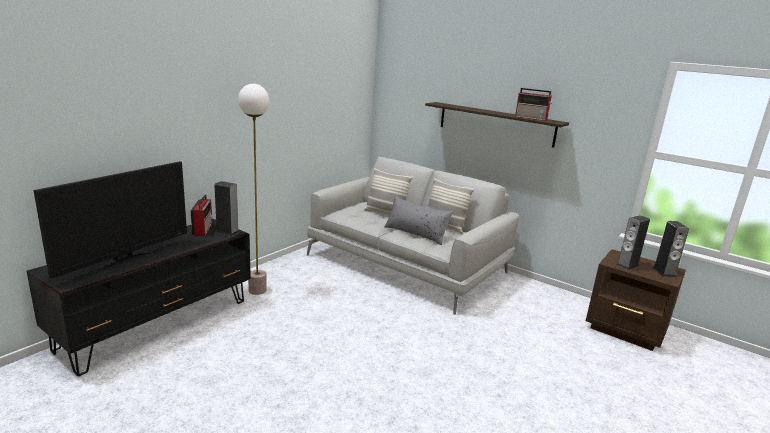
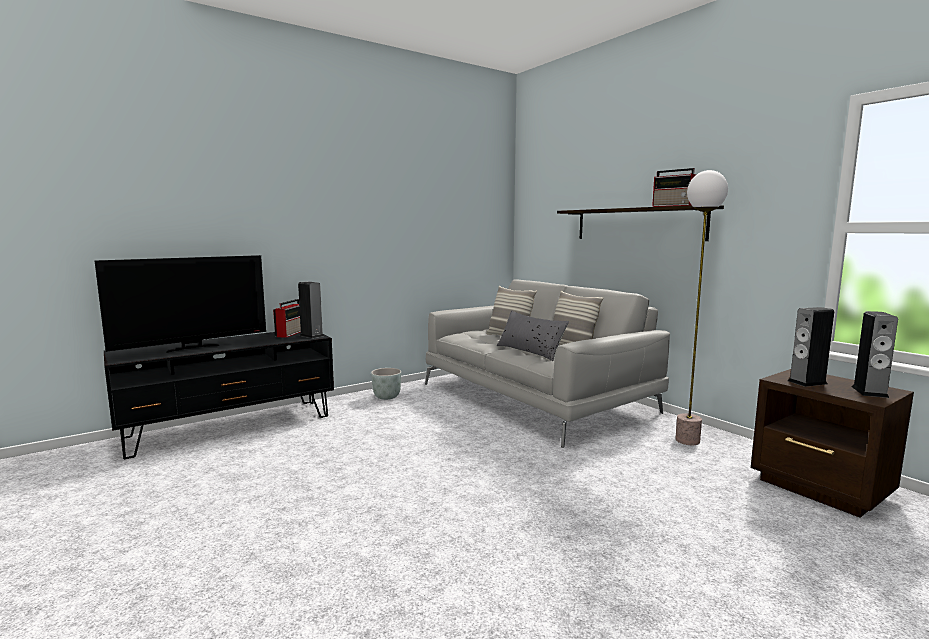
camera: 20 degrees right, 10 degrees down
(257, 290) = (349, 409): floor lamp -> floor lamp (687, 440)
(282, 273) = (387, 397): none -> grey planter

